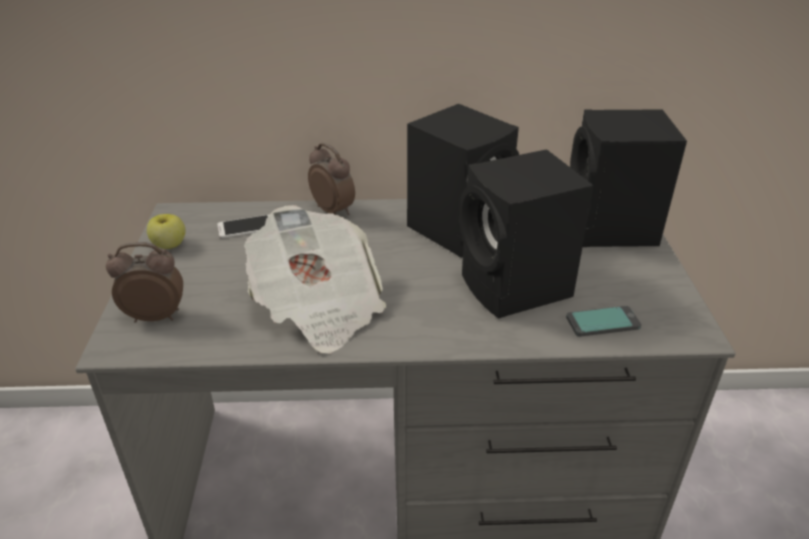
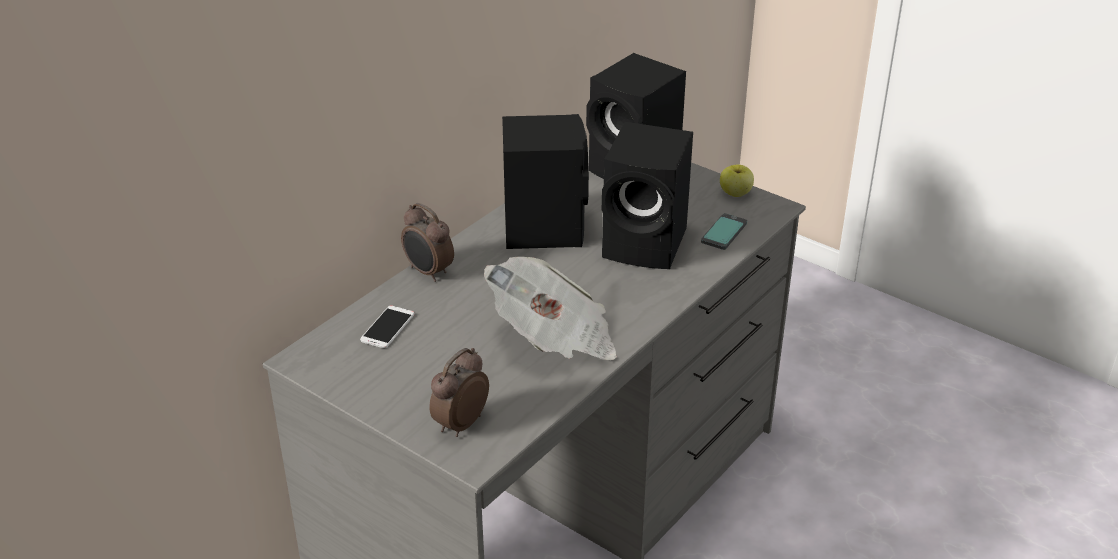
camera: 50 degrees left, 0 degrees up
(169, 245) = (355, 380): apple -> apple (735, 193)
(333, 210) = (428, 272): alarm clock -> alarm clock turned 135 degrees counterclockwise

